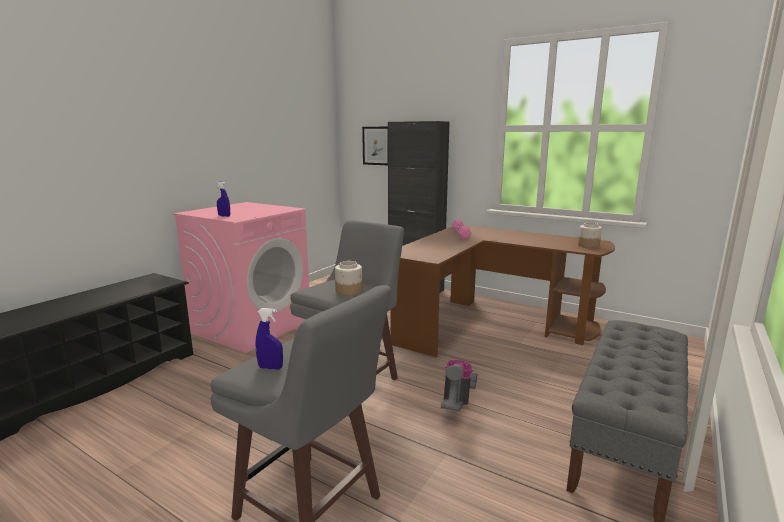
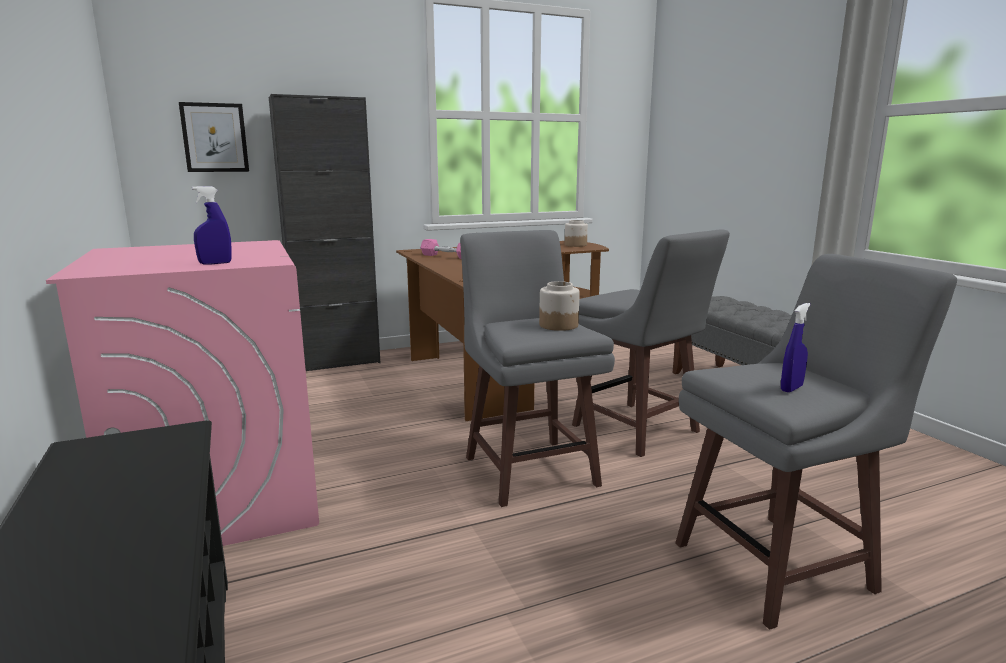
camera: 55 degrees left, 0 degrees up
(457, 402) = (637, 430): vacuum cleaner -> grey stool

